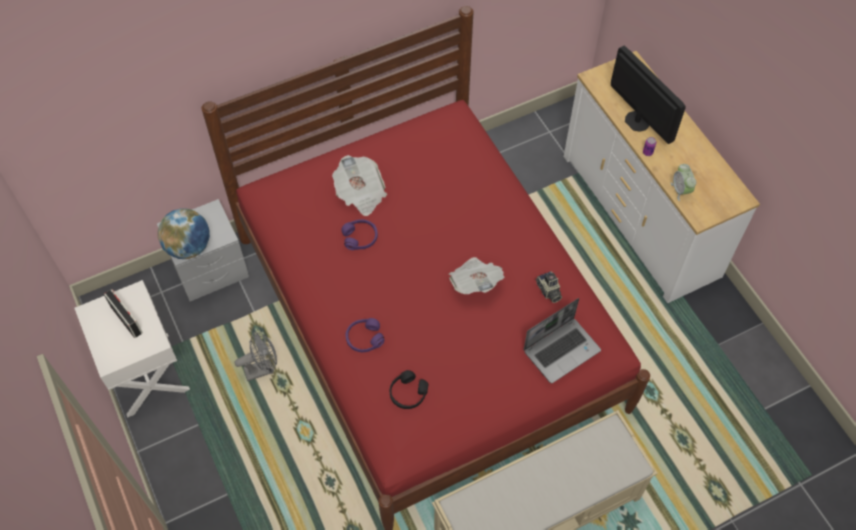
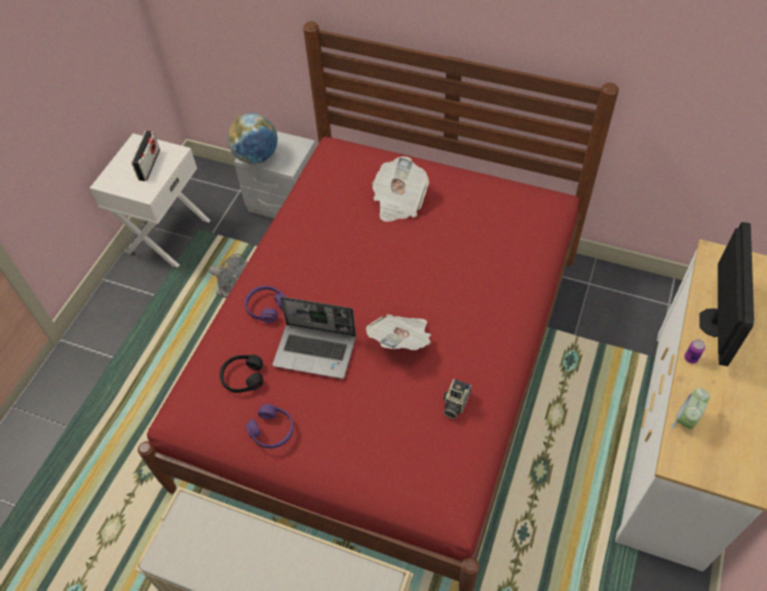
camera: 50 degrees right, 5 degrees down
(360, 237) = (357, 232): purple headphones -> purple headphones (272, 430)
(562, 350) = (405, 462): laptop -> laptop (316, 351)

